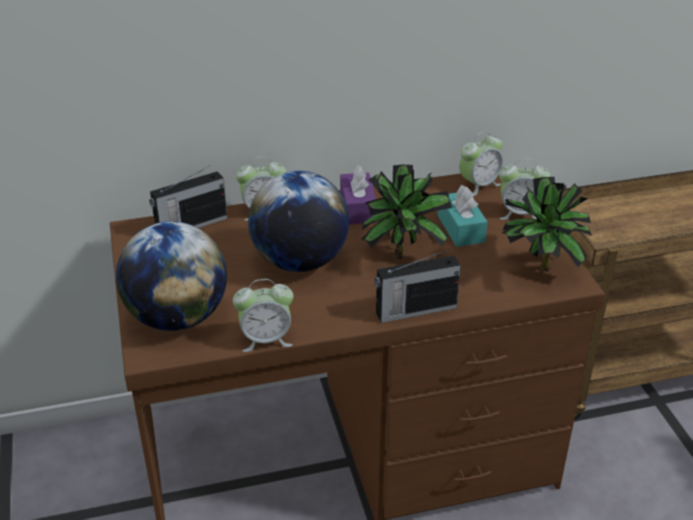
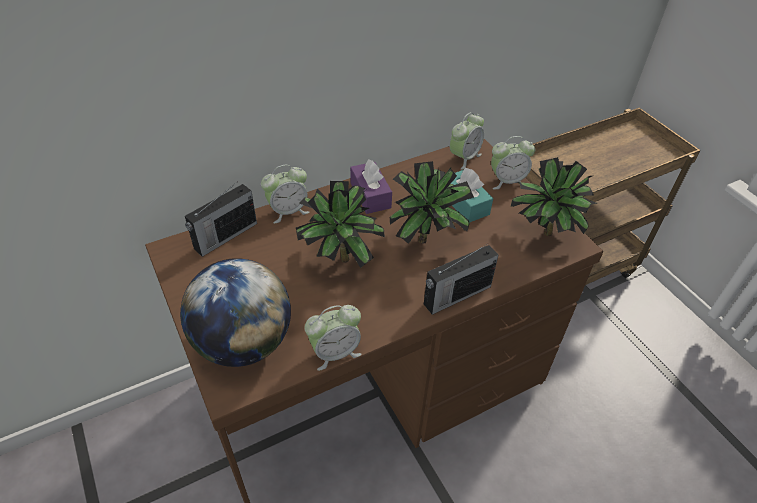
camera: 15 degrees left, 10 degrees up
(300, 262) = (338, 260): globe -> potted plant

